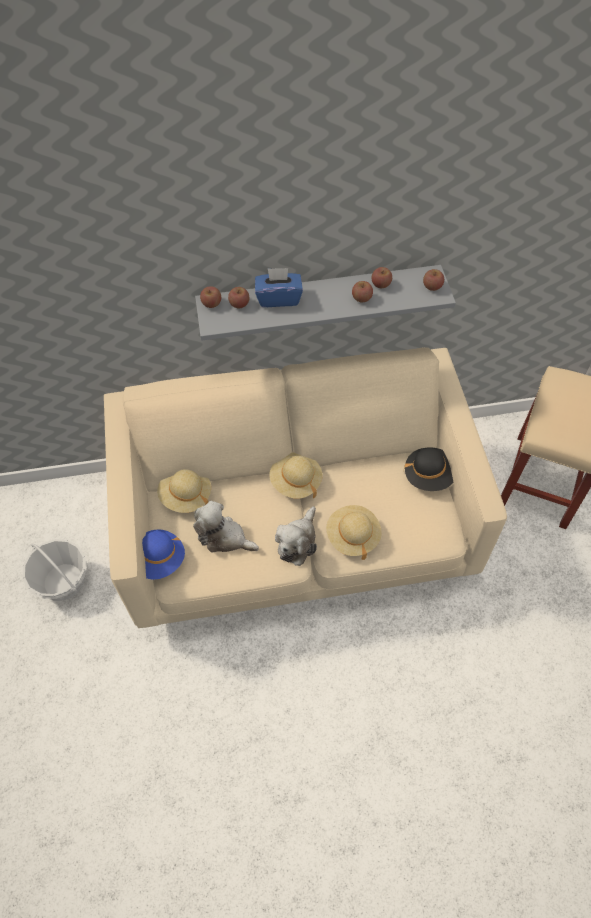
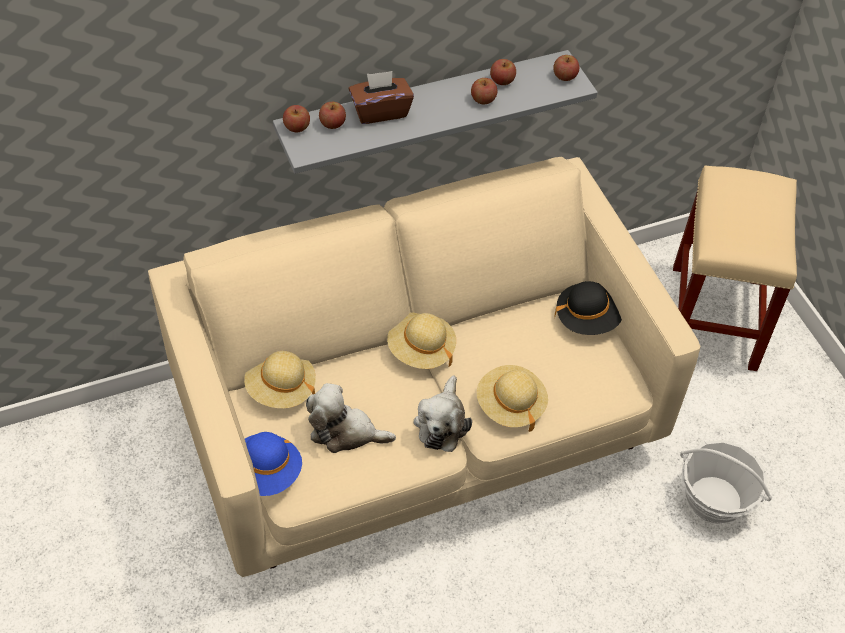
camera: 15 degrees left, 5 degrees down
(63, 582) = (112, 543): basket -> basket (714, 500)
(279, 298) = (380, 111): blue tissue box -> brown tissue box

